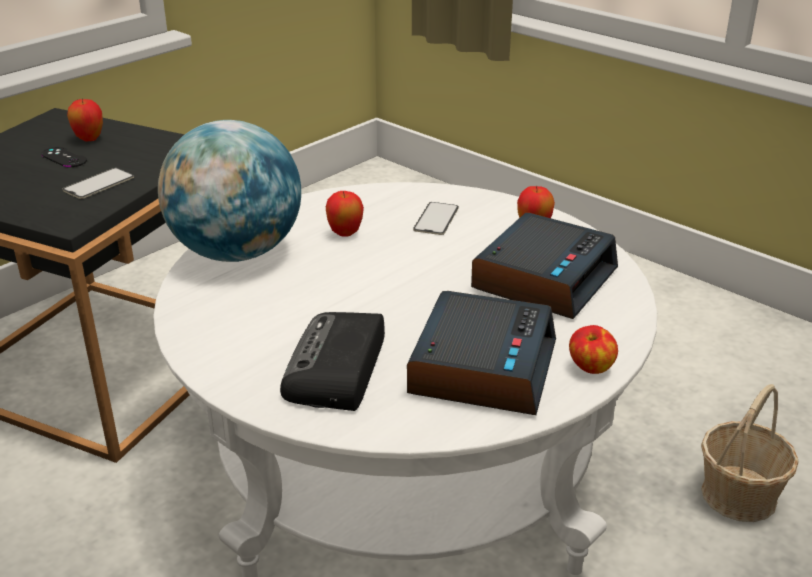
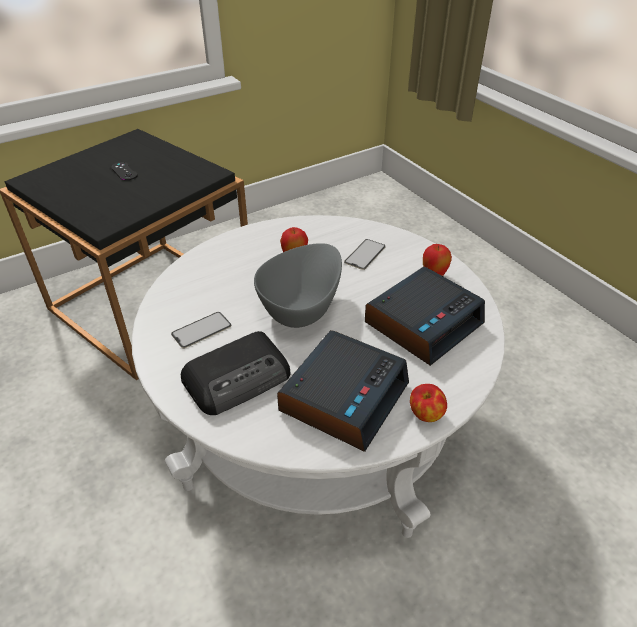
camera: 15 degrees right, 10 degrees up
(89, 139) = (147, 158): apple -> none
(99, 184) = (136, 197): phone -> phone (201, 330)
(236, 252) = (214, 262): globe -> none
(336, 370) = (239, 378): radio -> radio turned 150 degrees counterclockwise
(382, 285) = (302, 308): none -> grey bowl
(739, 495) = (552, 499): basket -> none

